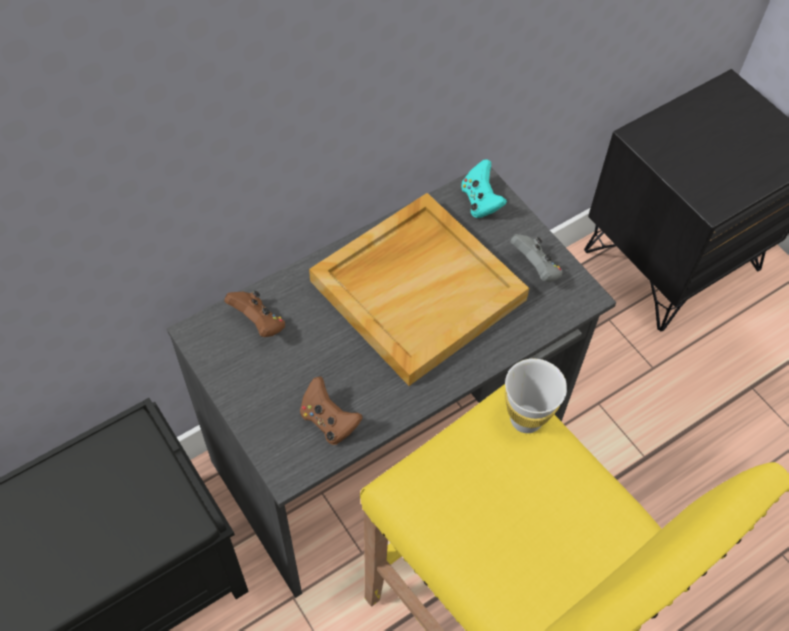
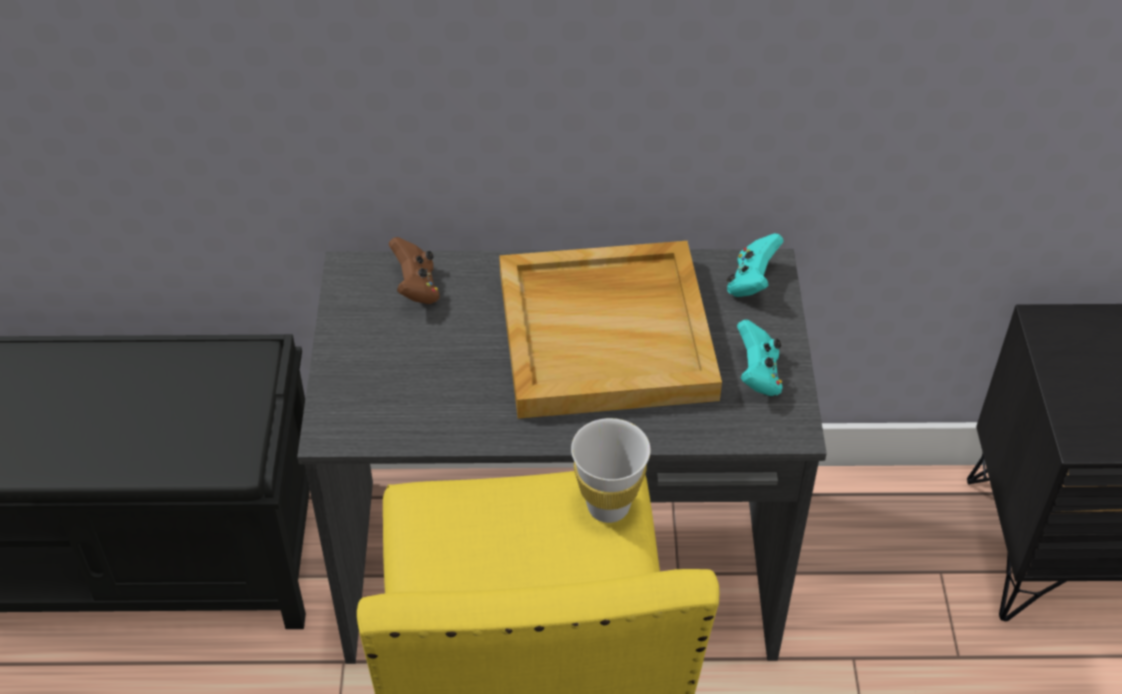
camera: 35 degrees right, 10 degrees down
(329, 421) = (408, 409): brown game controller -> none
(535, 268) = (758, 375): grey game controller -> turquoise game controller

